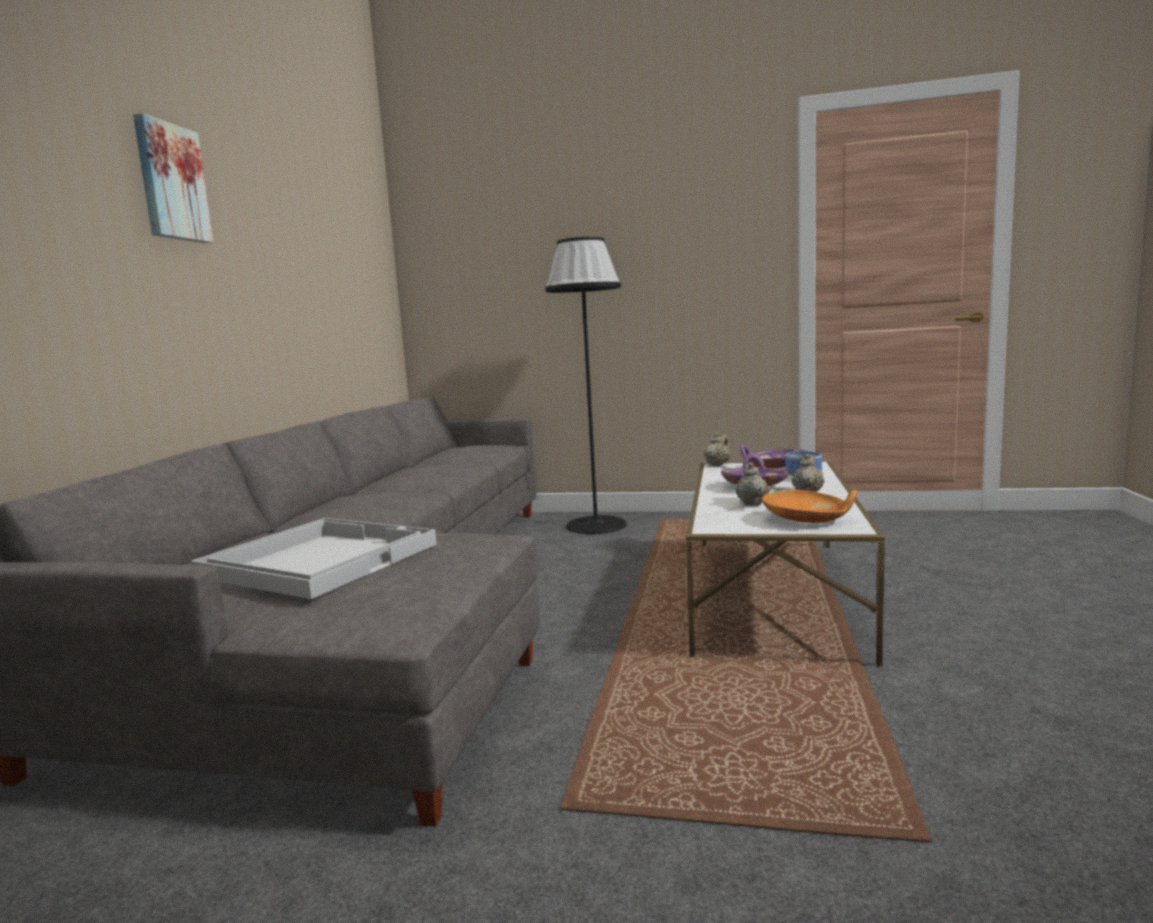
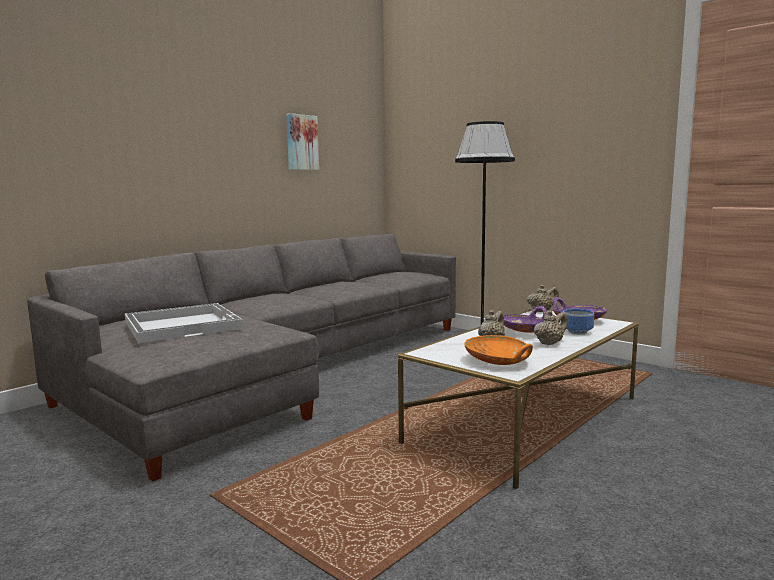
camera: 30 degrees right, 0 degrees up
(171, 182) = (192, 100): picture -> picture (301, 142)

